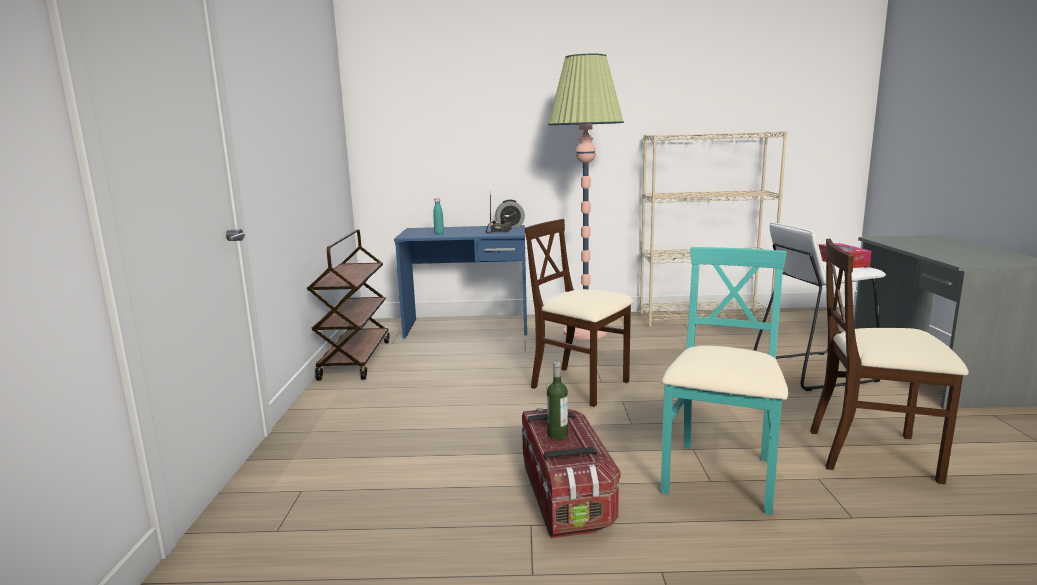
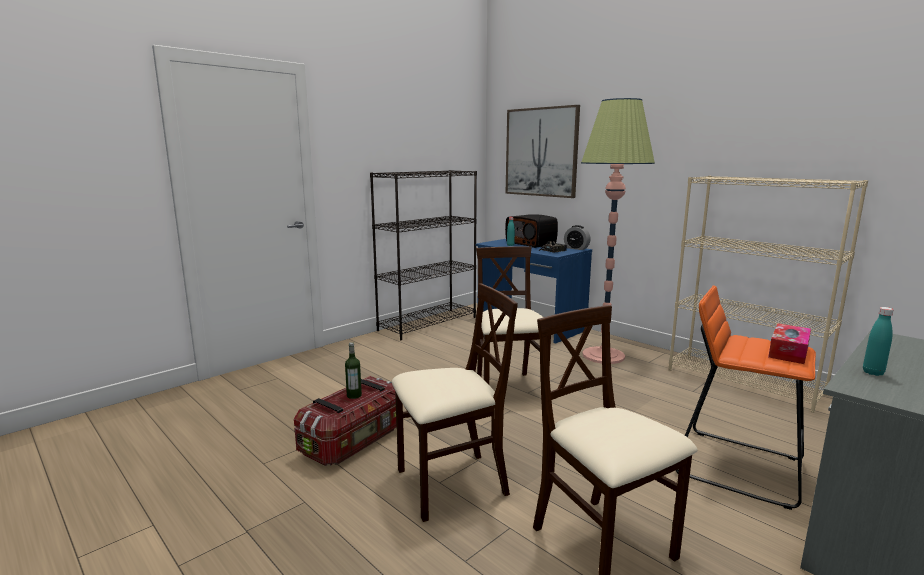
camera: 45 degrees right, 0 degrees up
(355, 359) = (428, 323): brown cart -> black bookcase
(438, 118) = (541, 152): none -> picture
(452, 229) = (531, 243): none -> radio
(720, 477) = (450, 484): turquoise chair -> beige chair
(813, 370) = (738, 466): white stool -> orange stool
(940, 255) = (873, 372): none -> turquoise bottle

